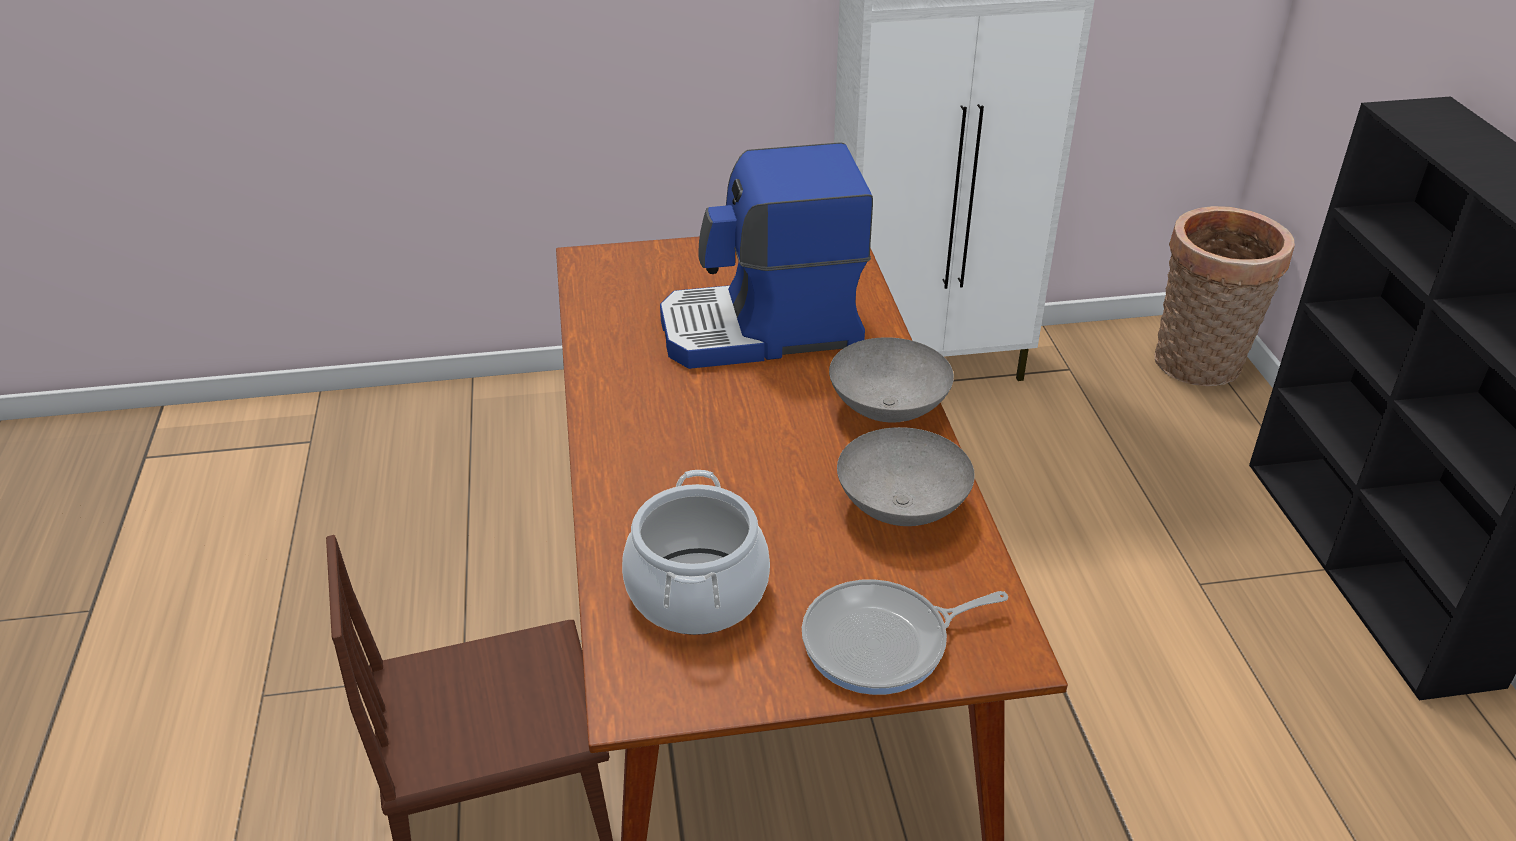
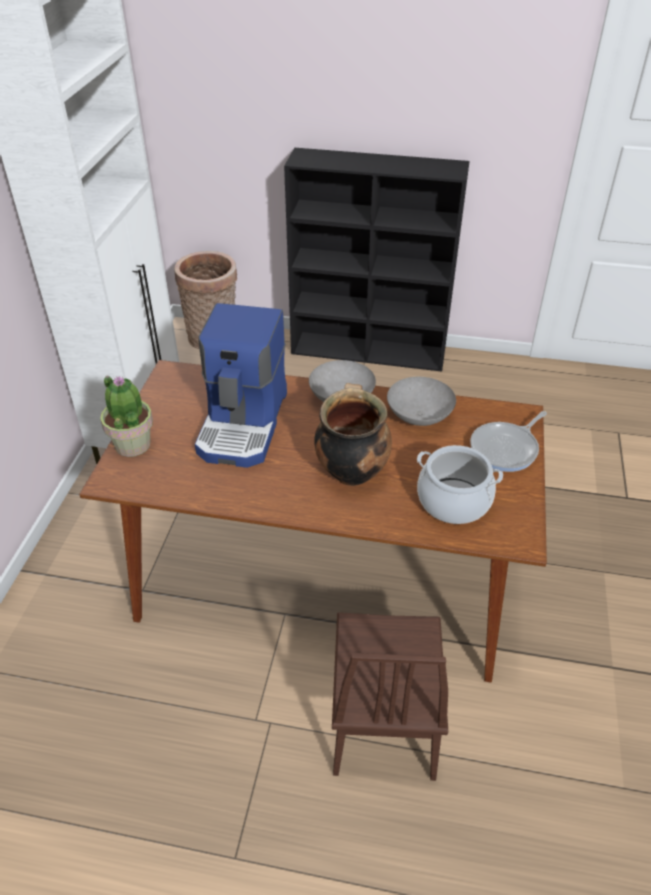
camera: 70 degrees left, 5 degrees up
(666, 255) = (133, 444): none -> potted plant
(714, 458) = (351, 470): none -> cooking pot
(883, 643) = (506, 449): frying pan -> frying pan turned 45 degrees clockwise

